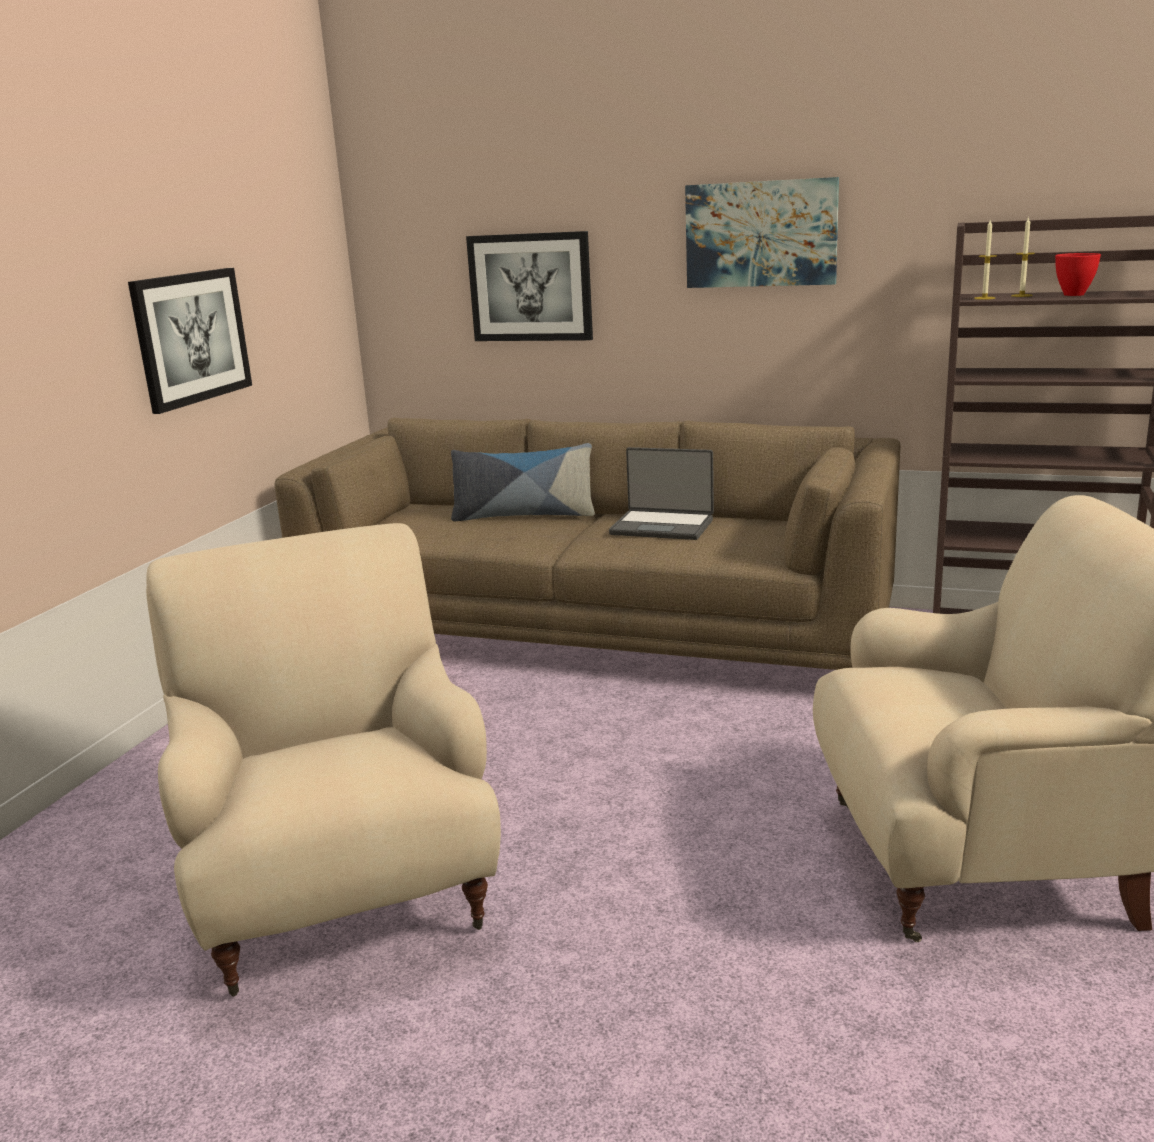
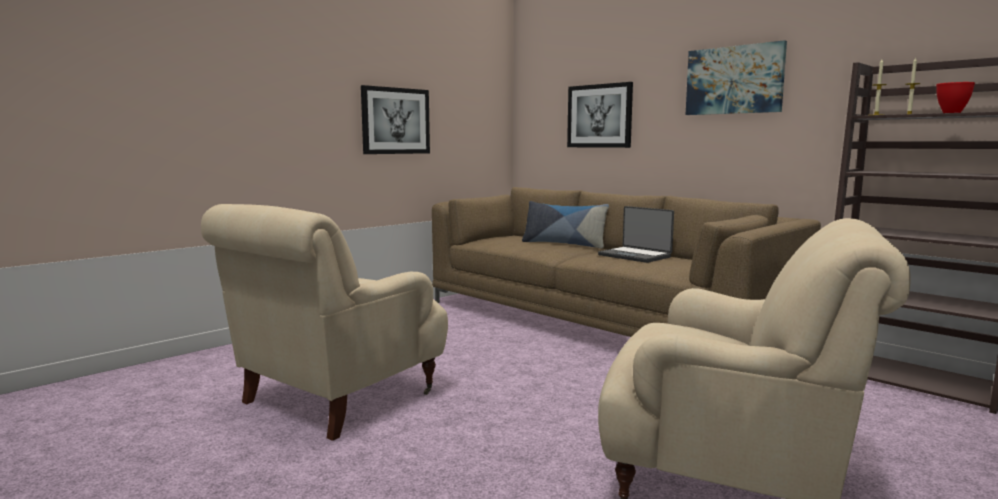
camera: 25 degrees right, 10 degrees down
(343, 893) = (336, 399): beige armchair -> beige armchair turned 150 degrees counterclockwise

